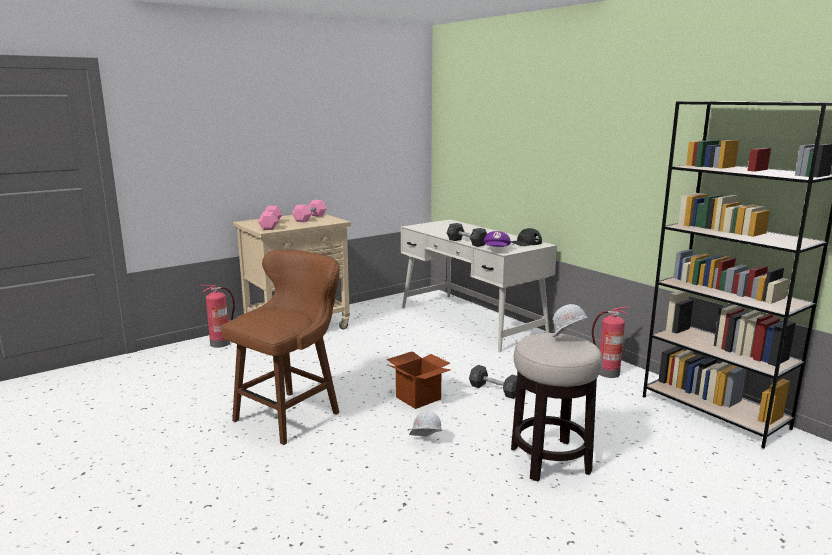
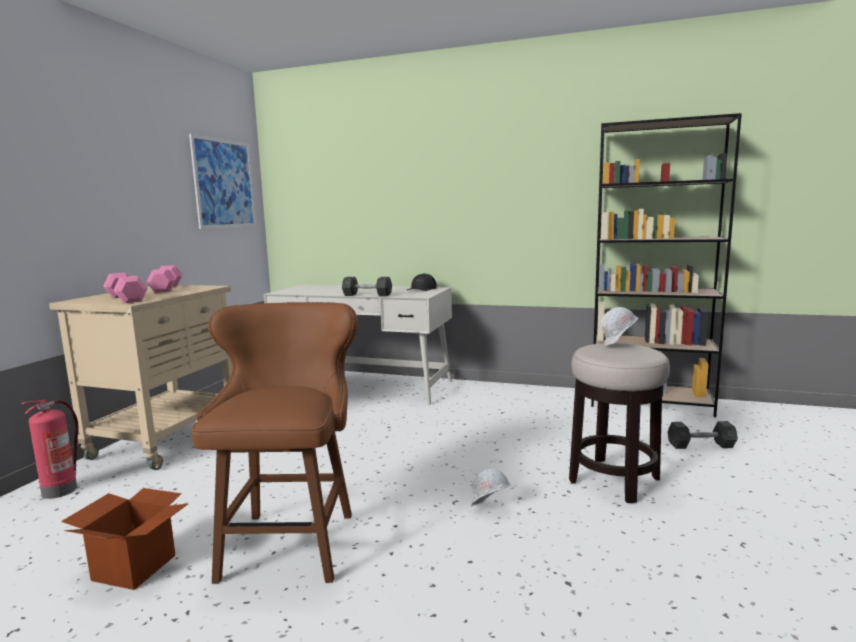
camera: 35 degrees left, 5 degrees down
(389, 129) = (224, 184): none -> picture
(418, 398) = (417, 468): cardboard box -> cardboard box (134, 568)
(494, 390) = (476, 437): grey dumbbell -> grey dumbbell (701, 445)
(497, 250) = (411, 296): purple cap -> none
(607, 373) = (540, 397): fire extinguisher -> none

